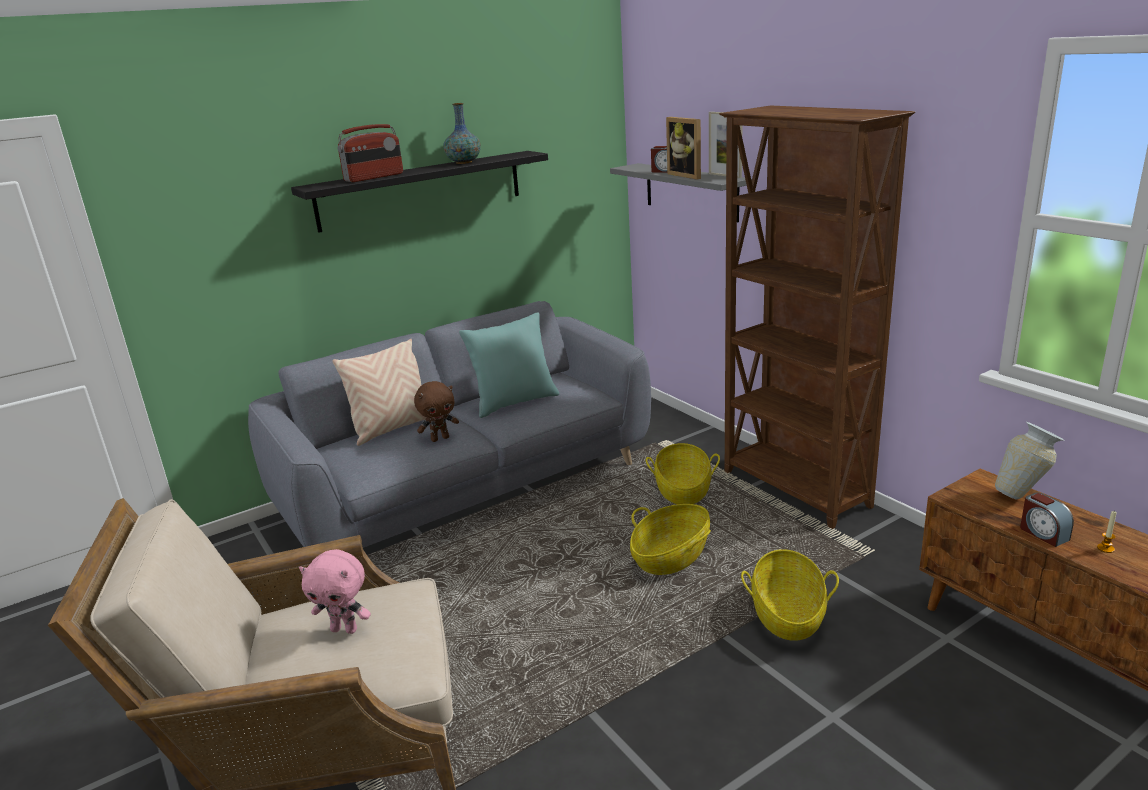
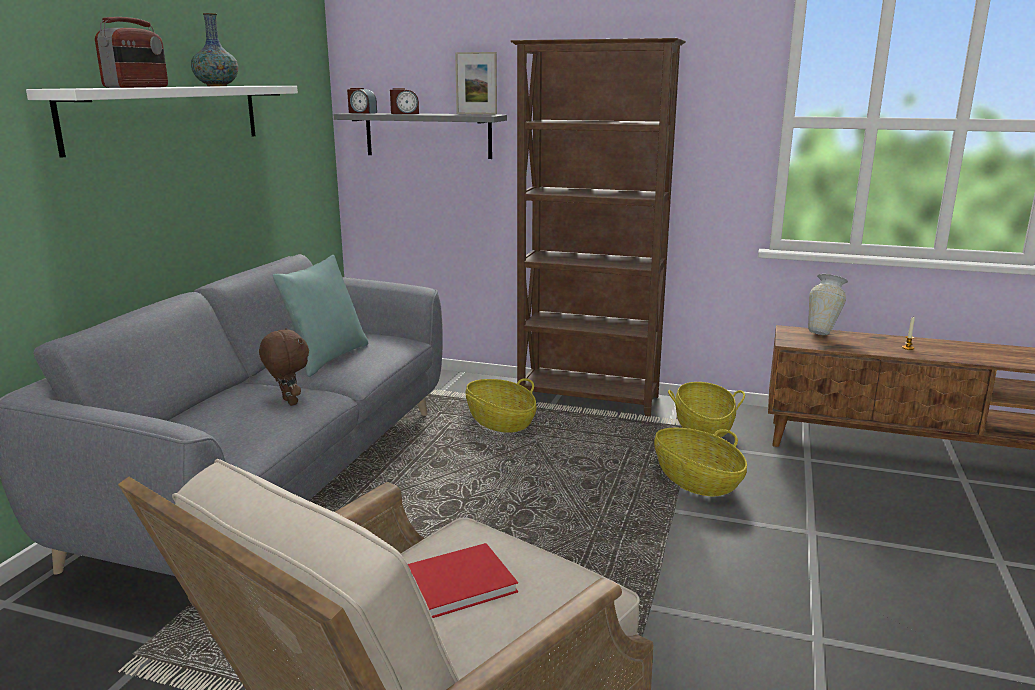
camera: 40 degrees left, 5 degrees down
(345, 629) = (462, 582): pink plush toy -> red book
(392, 428) = (209, 406): beige pillow -> none
(421, 190) = (168, 116): black shelf -> white shelf
(440, 438) = (288, 402): brown plush toy -> brown plush toy turned 60 degrees counterclockwise
(671, 557) = (556, 471): basket -> basket (703, 427)
(688, 175) = (440, 114): picture frame -> none
(1043, 533) = (868, 349): alarm clock -> alarm clock (362, 113)

